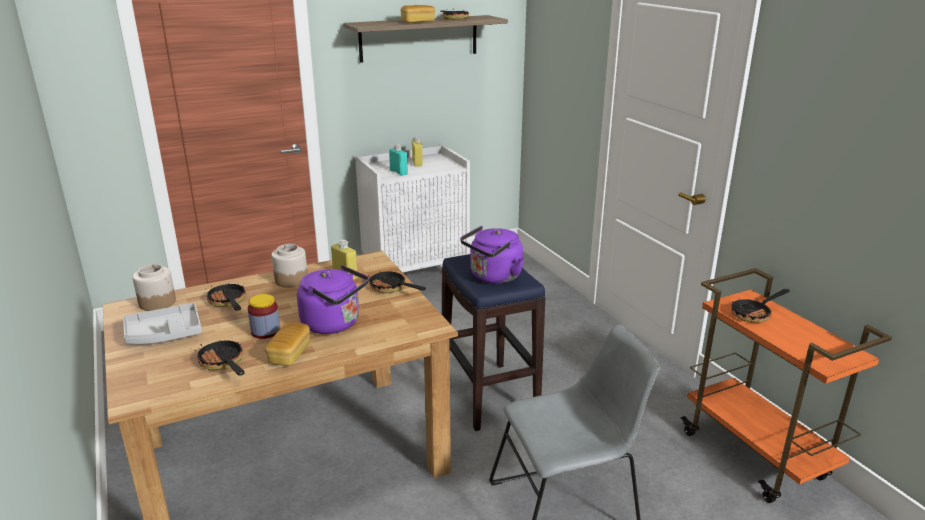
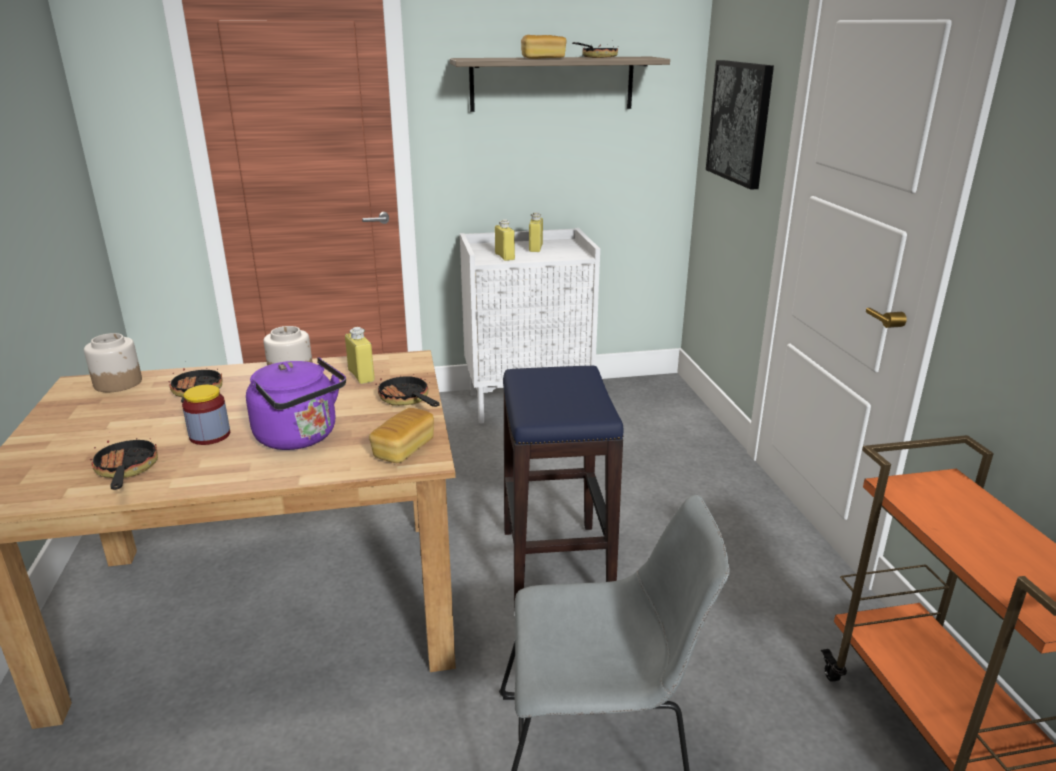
camera: 15 degrees right, 0 degrees up
(165, 334) = (92, 423): grey tray -> none
(289, 354) = (214, 470): bread -> bread (404, 449)
(398, 172) = (504, 257): turquoise bottle -> yellow bottle
(493, 277) = (555, 401): purple kettle -> none
(561, 63) = (740, 122): none -> picture
(754, 314) = (946, 509): frying pan -> none

